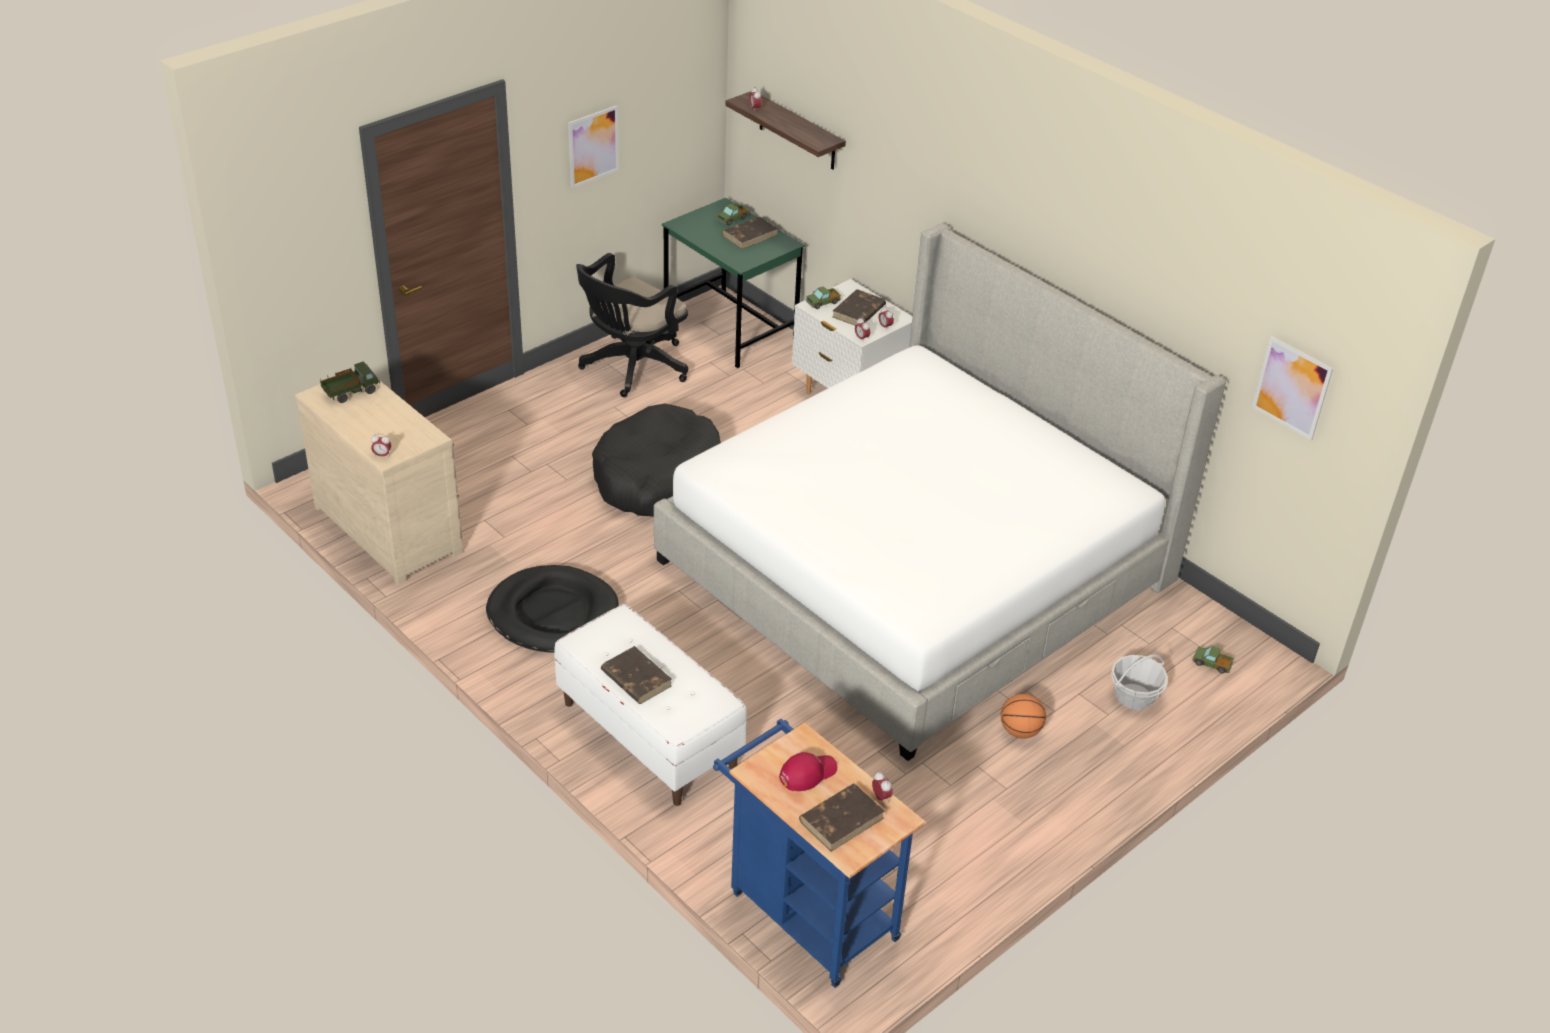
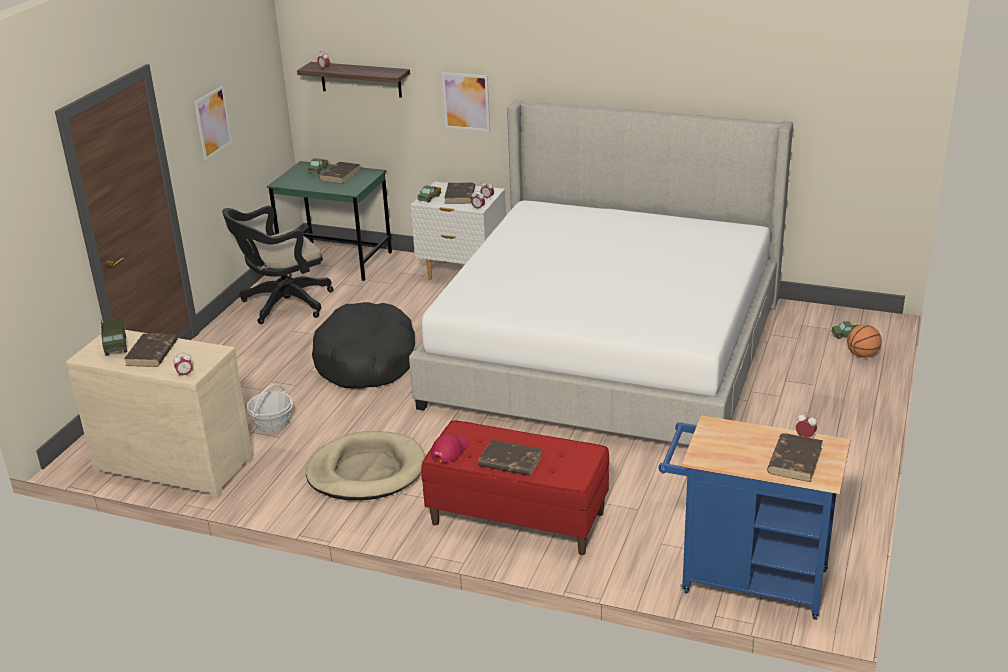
camera: 25 degrees left, 10 degrees down
(351, 393) = (116, 345): toy truck -> toy truck turned 135 degrees clockwise
(373, 416) = (151, 353): none -> brown book
(553, 614) = (366, 471): black dog bed -> beige dog bed
(631, 368) = (283, 305): black office chair -> black office chair turned 45 degrees clockwise
(648, 735) = (517, 519): white bench -> red bench
(807, 773) = (738, 443): red cap -> red cap (450, 450)
(1020, 731) = (771, 415): basketball -> basketball (862, 355)
(1134, 696) = (820, 369): basket -> basket (272, 424)
(1292, 387) = (847, 106): picture -> picture (466, 101)

